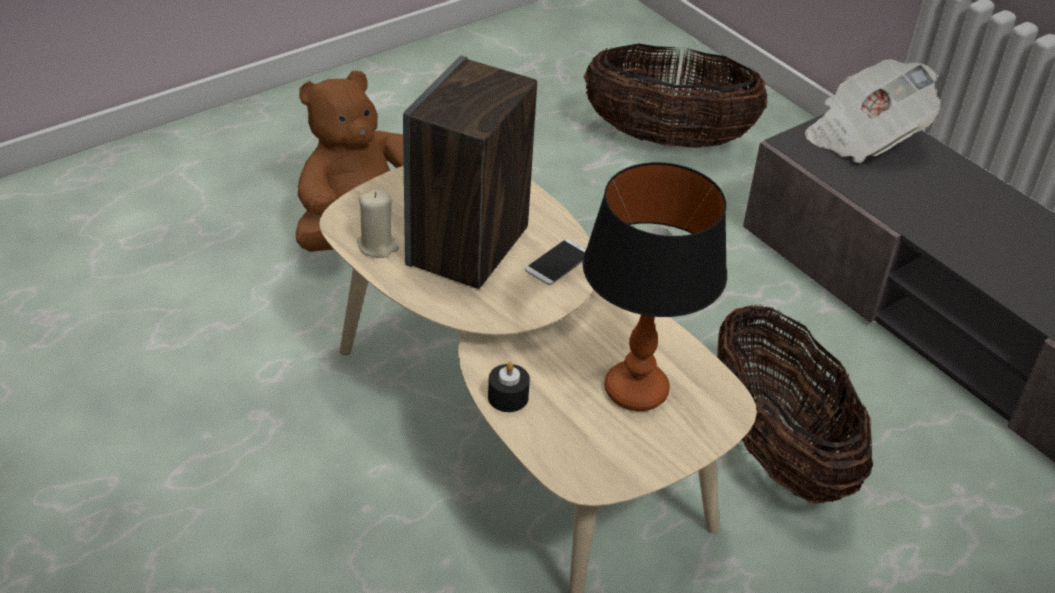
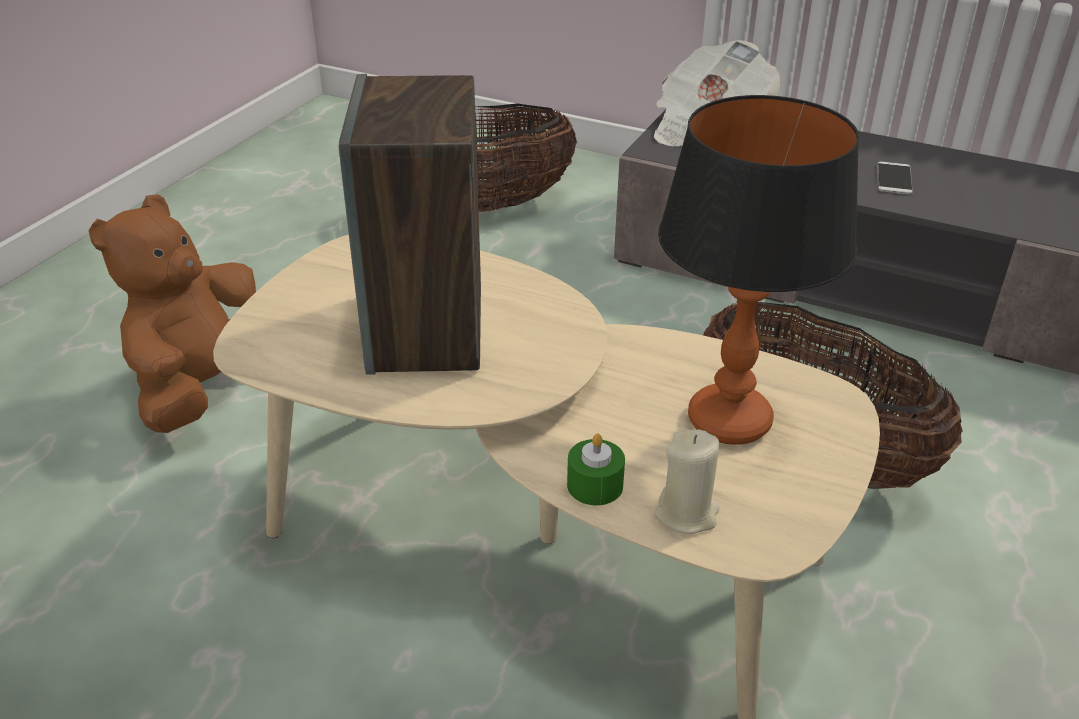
camera: 25 degrees left, 5 degrees down
(377, 246) = (314, 365): beige candle -> beige candle (687, 514)
(508, 397) = (595, 485): black candle -> green candle
(558, 263) = (545, 312): phone -> phone (894, 179)

